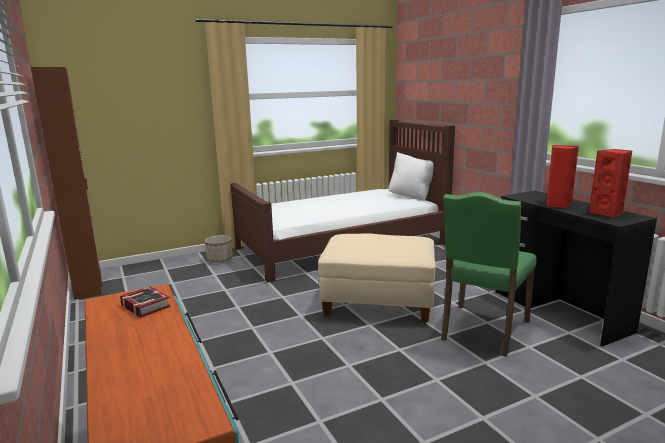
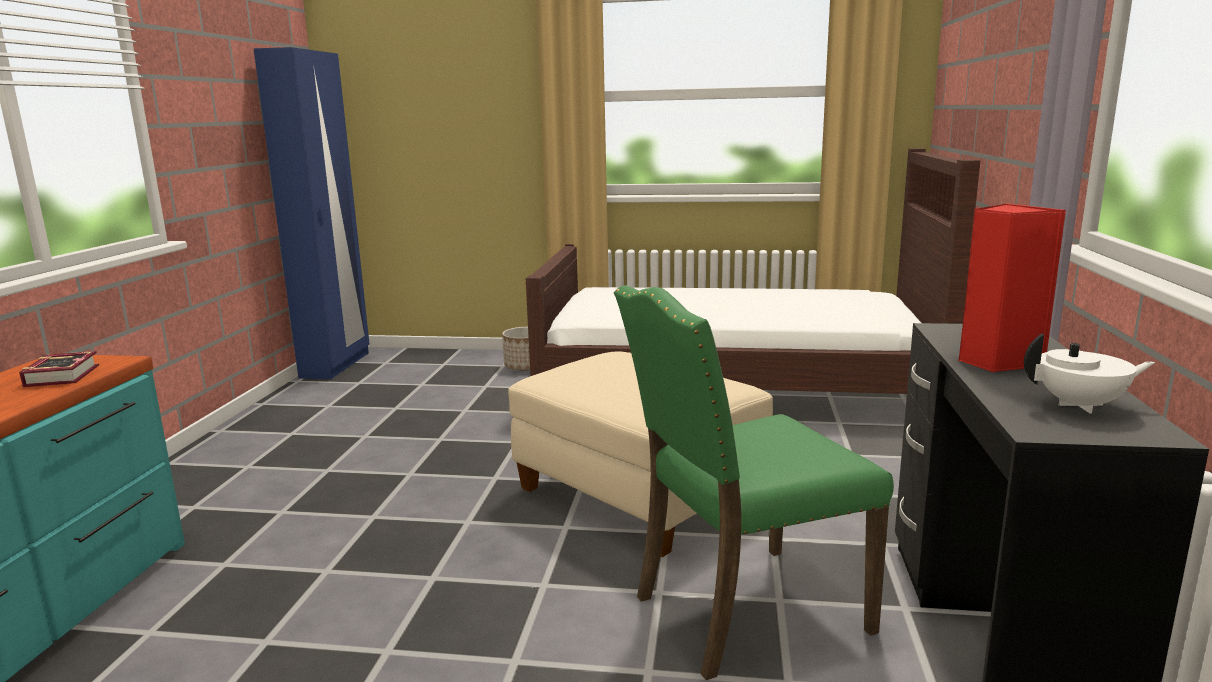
camera: 35 degrees right, 0 degrees up
(88, 286) = (336, 365): brown wardrobe -> blue wardrobe
(411, 197) = (895, 314): white pillow -> none
(608, 213) = (1081, 405): red speaker -> white teapot

